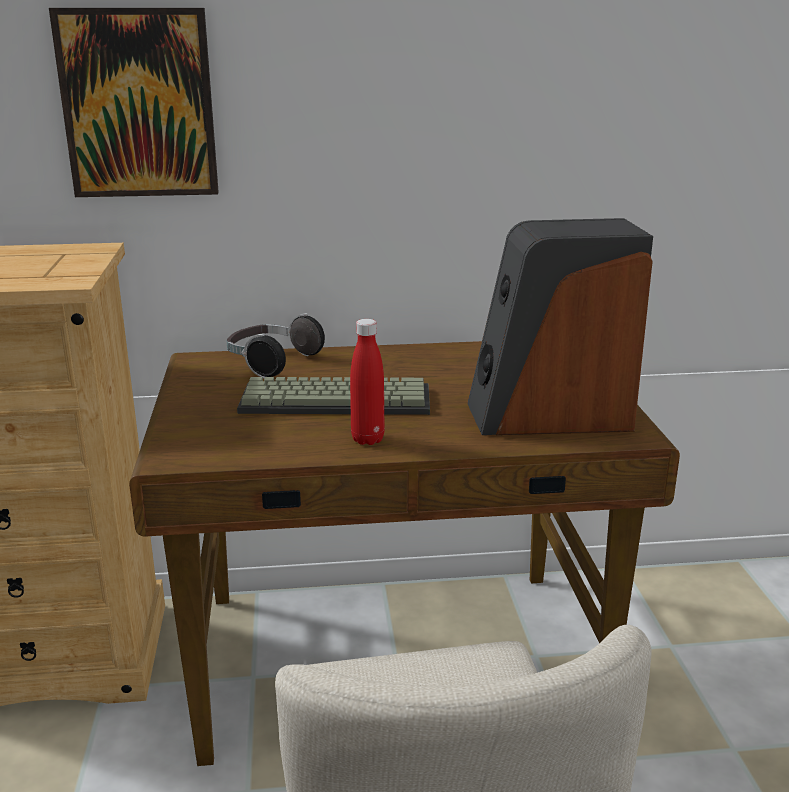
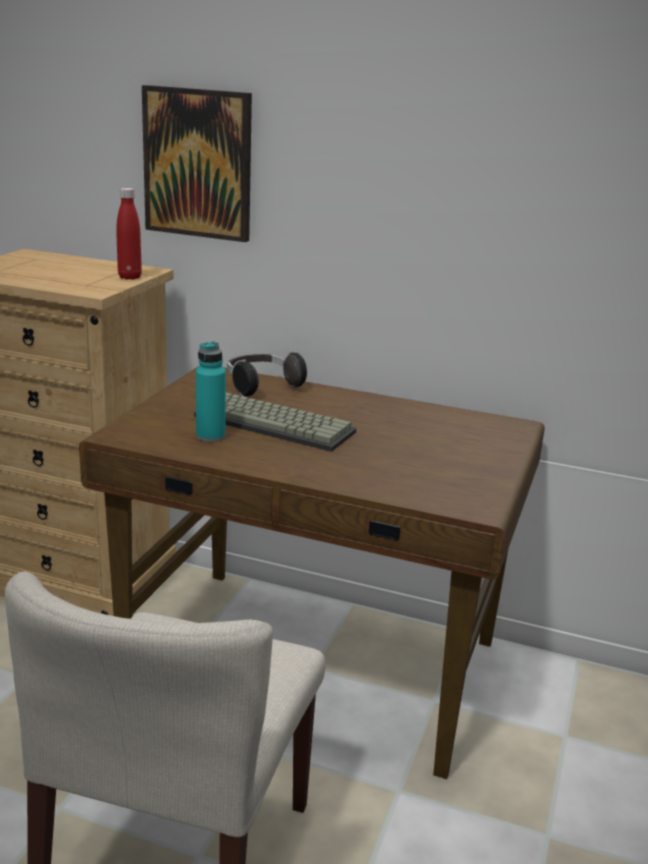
camera: 25 degrees right, 0 degrees up
(283, 431) = (210, 436): none -> turquoise bottle
(367, 439) = (262, 457): red bottle -> red bottle (129, 277)
(549, 415) = (426, 476): speaker -> none

